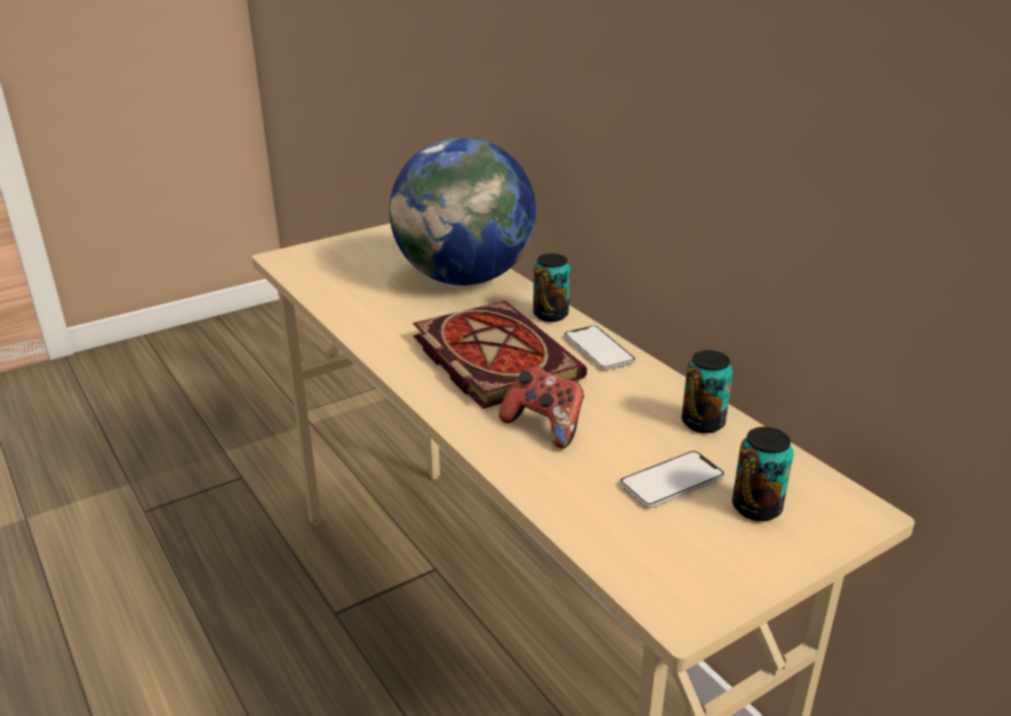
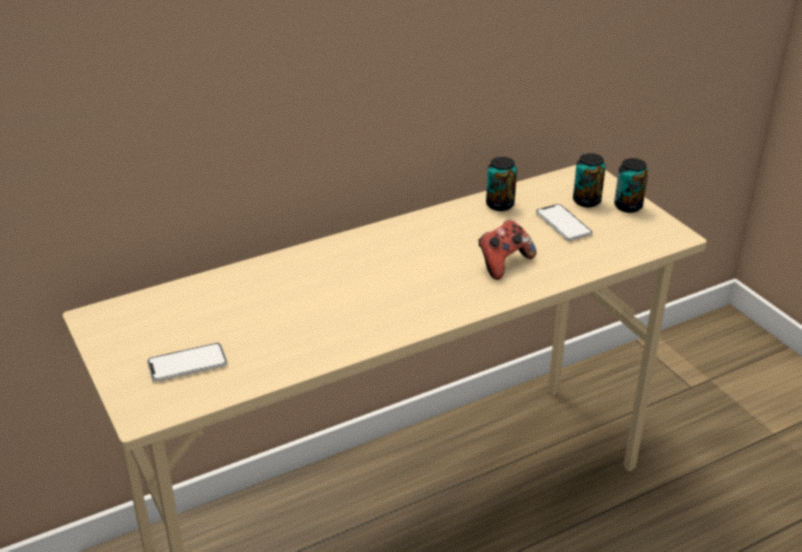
camera: 85 degrees left, 5 degrees up
(465, 278) = (246, 289): globe -> none
(490, 357) = (402, 281): book -> none
(550, 315) = (334, 248): can -> can (628, 206)
(598, 349) = (397, 232): phone -> phone (187, 364)

